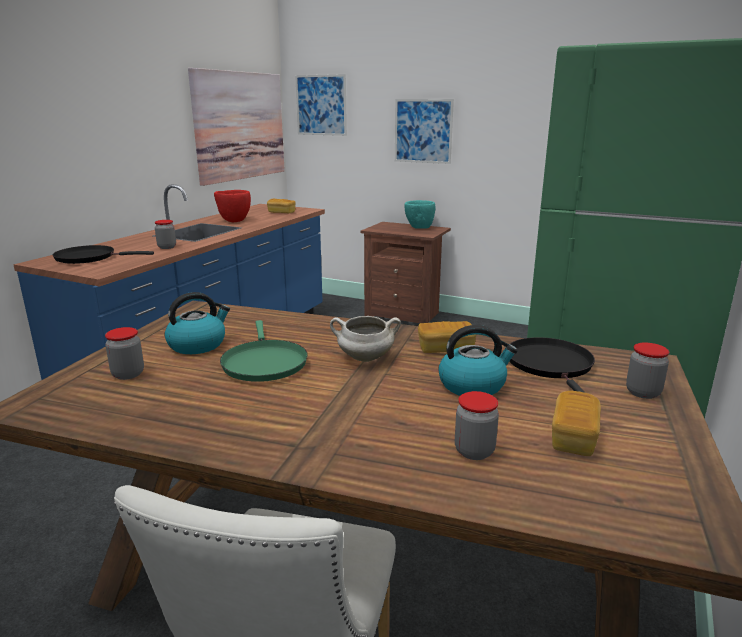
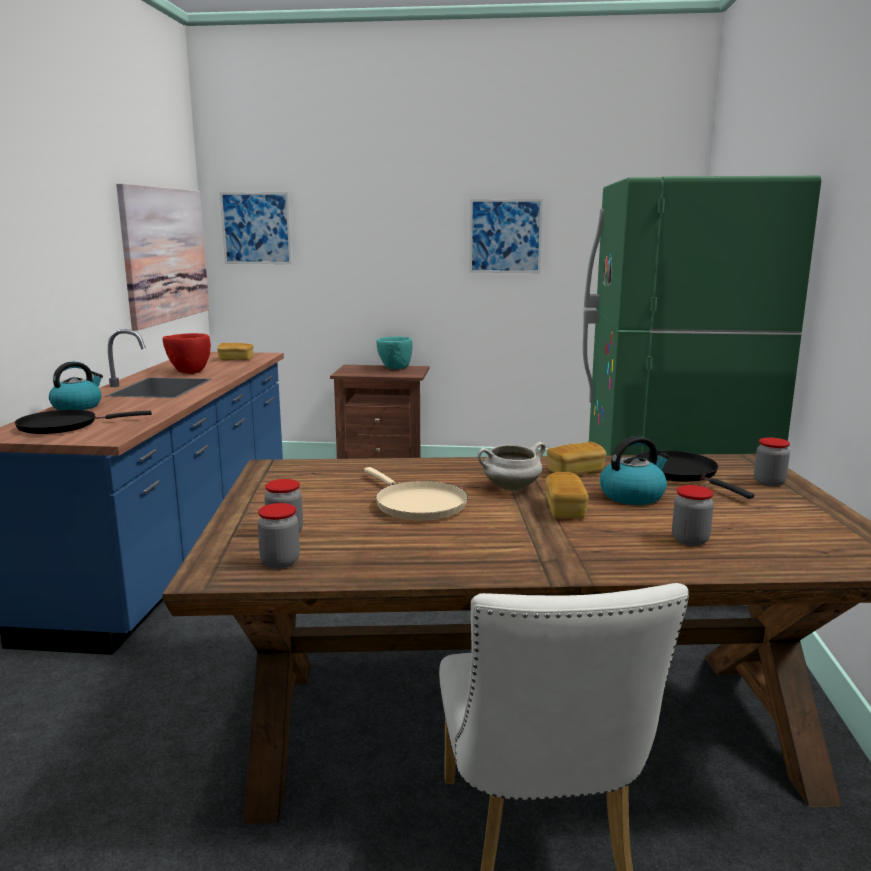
camera: 20 degrees left, 5 degrees down
(167, 247) = (149, 406): jar -> jar (280, 562)
(198, 345) = (322, 498): kettle -> kettle (77, 406)
(263, 363) = (417, 504): green frying pan -> beige frying pan
(423, 131) = (389, 257): picture -> picture (505, 236)
(573, 438) = (752, 520): bread -> bread (565, 510)

